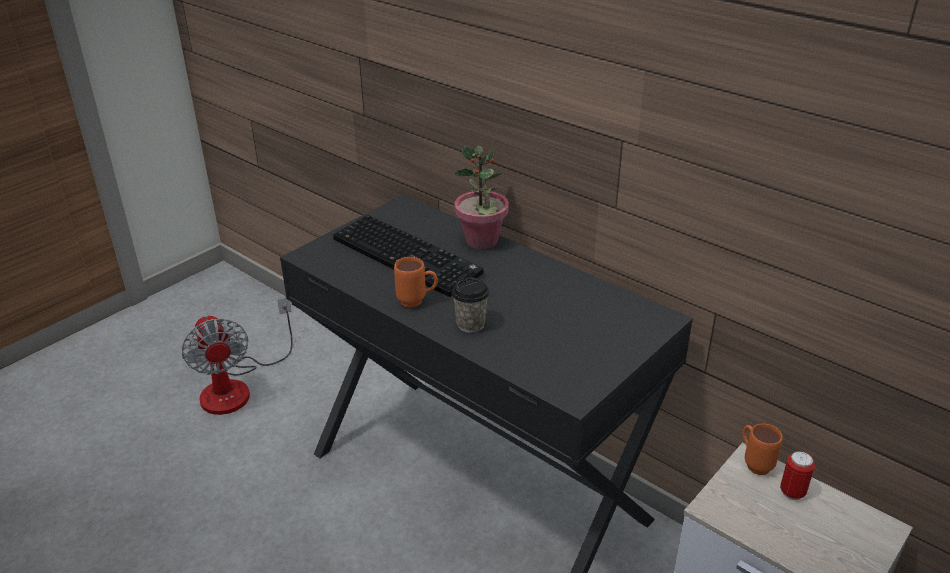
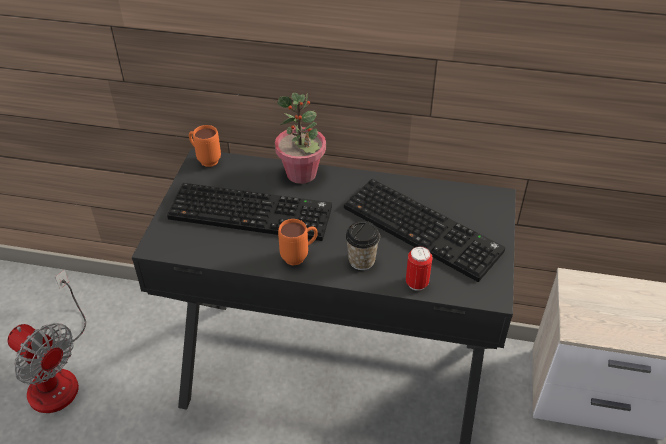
camera: 30 degrees left, 10 degrees up
(558, 319) = (424, 229): none -> keyboard
(754, 463) = (576, 281): orange mug -> orange mug (205, 160)
(792, 492) = (614, 293): can -> can (416, 283)

